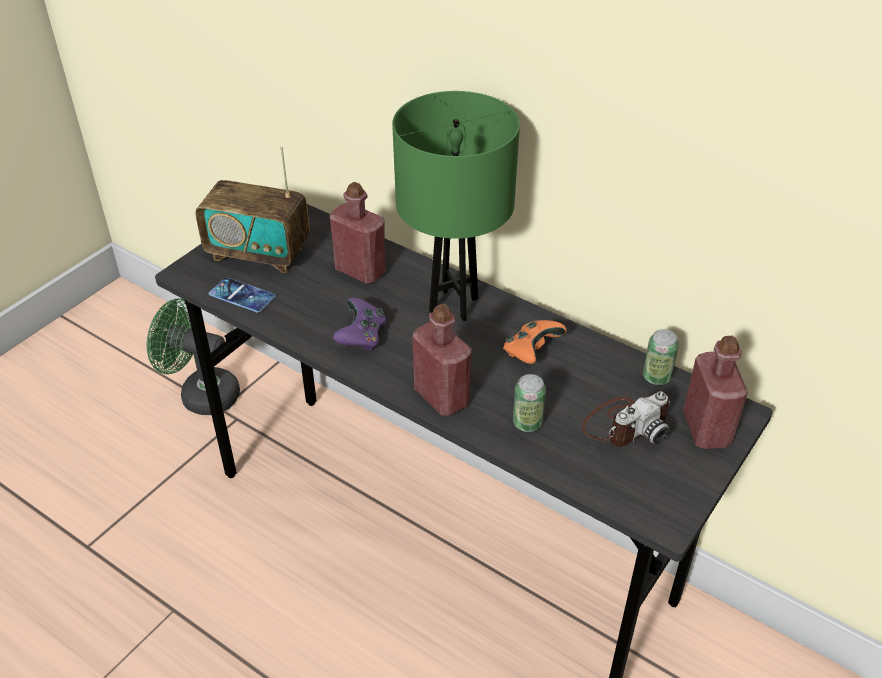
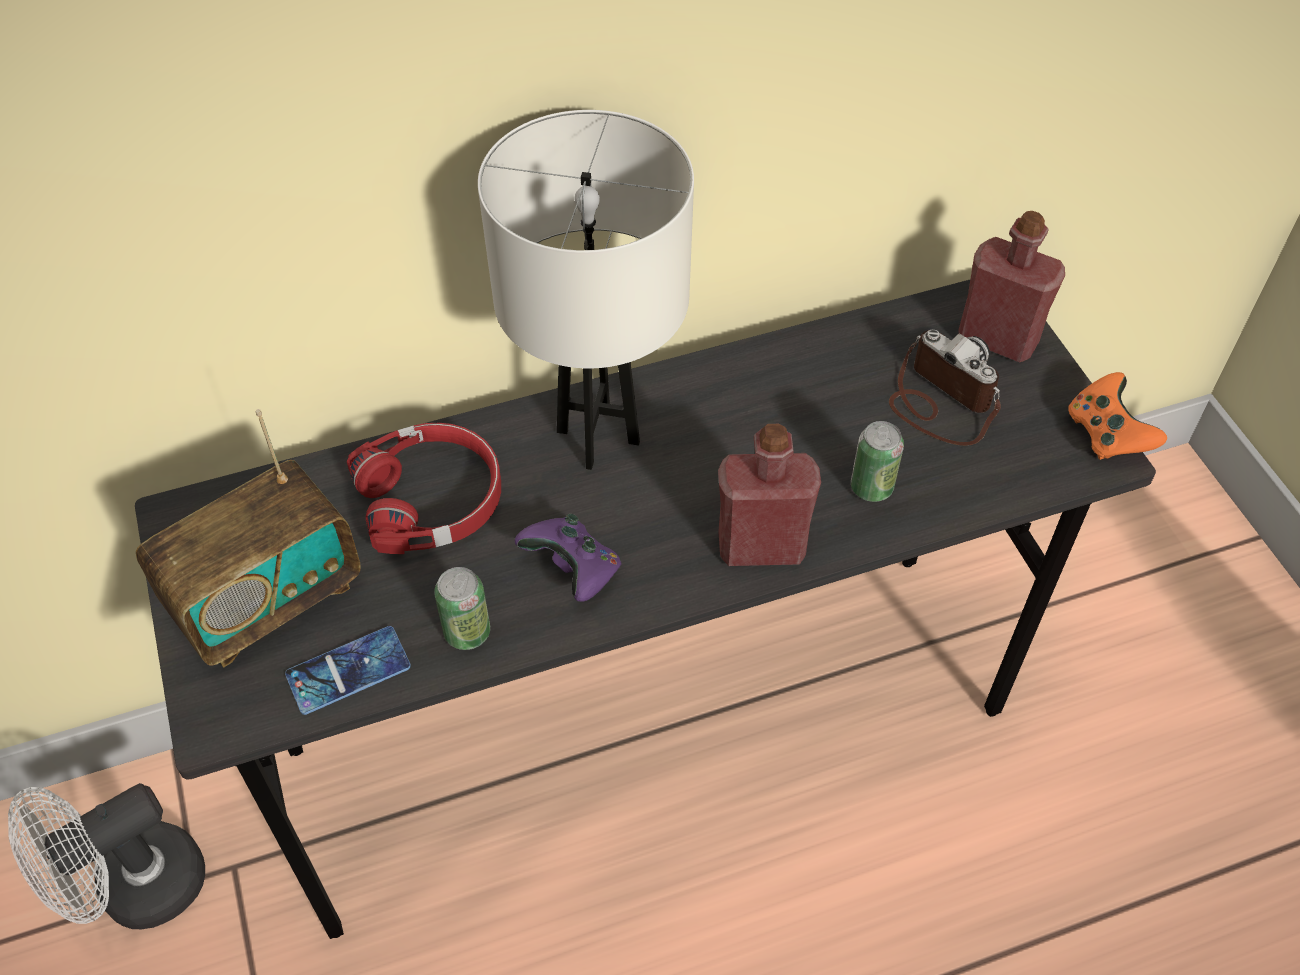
camera: 55 degrees left, 10 degrees up
(201, 393) = (135, 890): green fan -> white fan
(360, 271) = (432, 498): red bottle -> red headphones
(454, 304) = (597, 436): green table lamp -> white table lamp
(531, 352) = (754, 412): orange game controller -> orange game controller (1106, 434)
(625, 424) = (940, 401): camera -> camera turned 45 degrees counterclockwise
(656, 377) = (887, 328): can -> can (467, 632)

